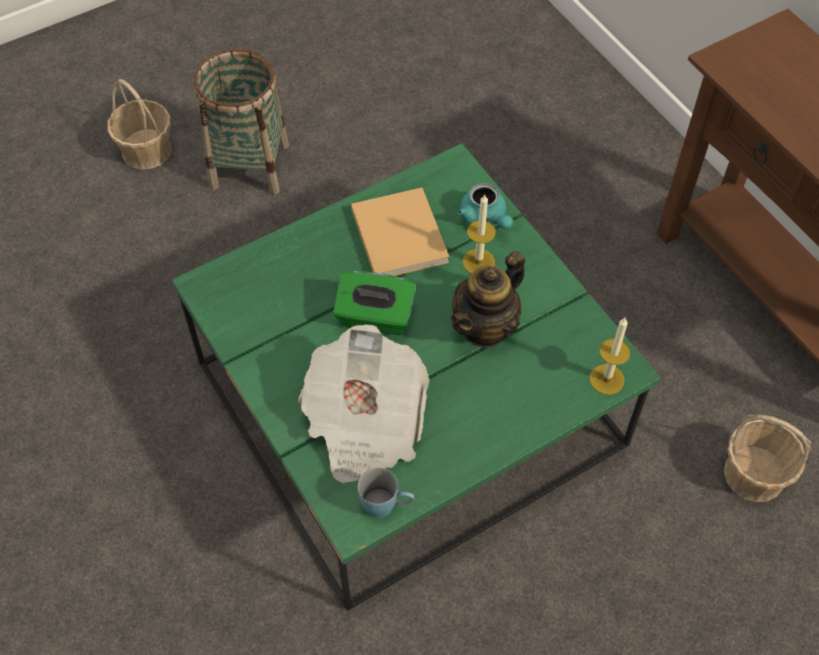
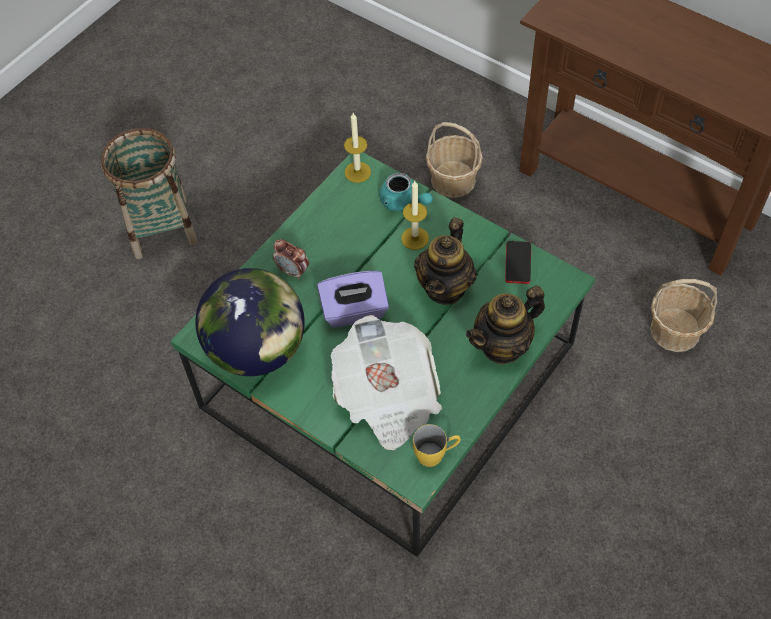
camera: 20 degrees left, 0 degrees up
(146, 150) = (63, 245): basket -> basket (453, 179)
(254, 321) = (257, 350): none -> globe
(331, 252) = (293, 271): none -> alarm clock
(375, 318) = (354, 311): green tissue box -> purple tissue box
(386, 505) = (436, 454): blue mug -> yellow mug
(398, 233) = (340, 238): beige book -> none
(518, 414) = (503, 345): none -> teapot
(580, 329) = (518, 263): none -> phone
(606, 379) = (556, 294): candle -> candle (357, 172)

